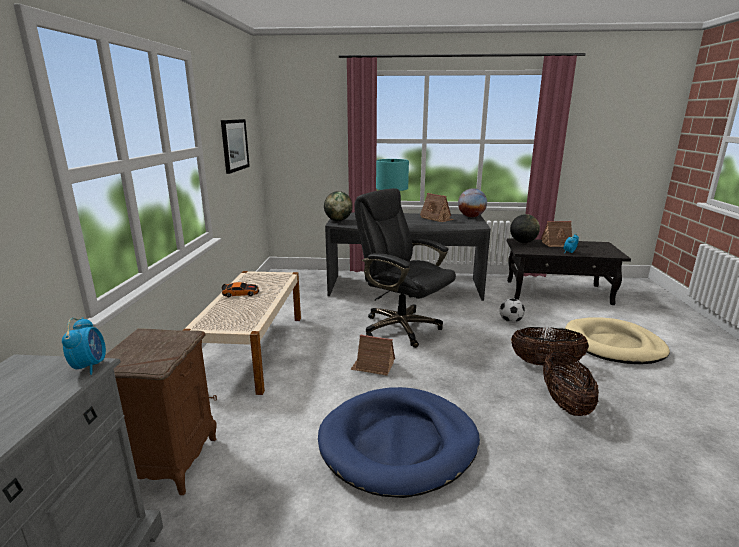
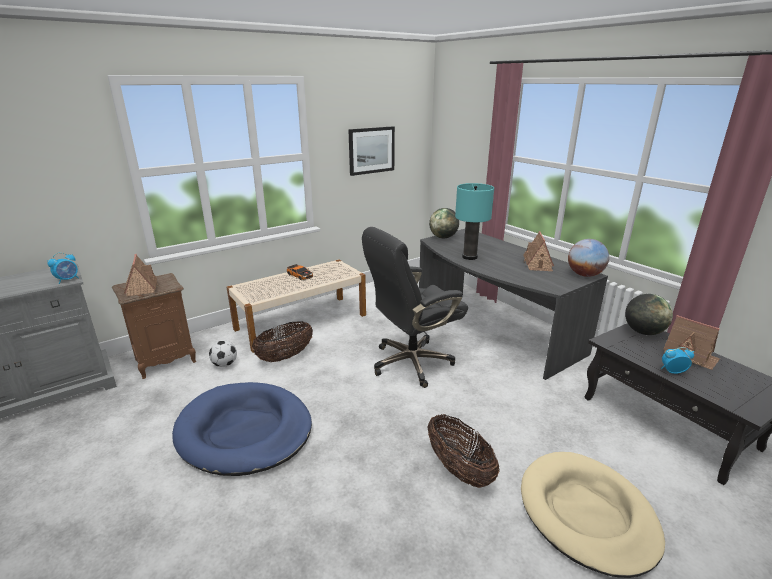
camera: 50 degrees right, 5 degrees up
(373, 366) = (335, 375): toy house -> toy house (141, 288)
(403, 329) = (413, 362): black office chair -> black office chair turned 120 degrees counterclockwise
(510, 321) = (523, 414): football -> football (225, 364)
(565, 403) = (393, 507): basket -> basket (285, 357)

